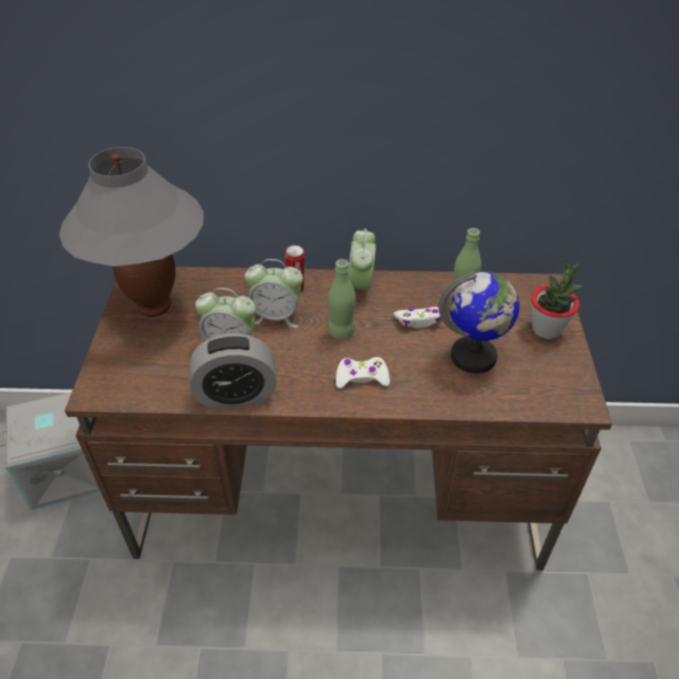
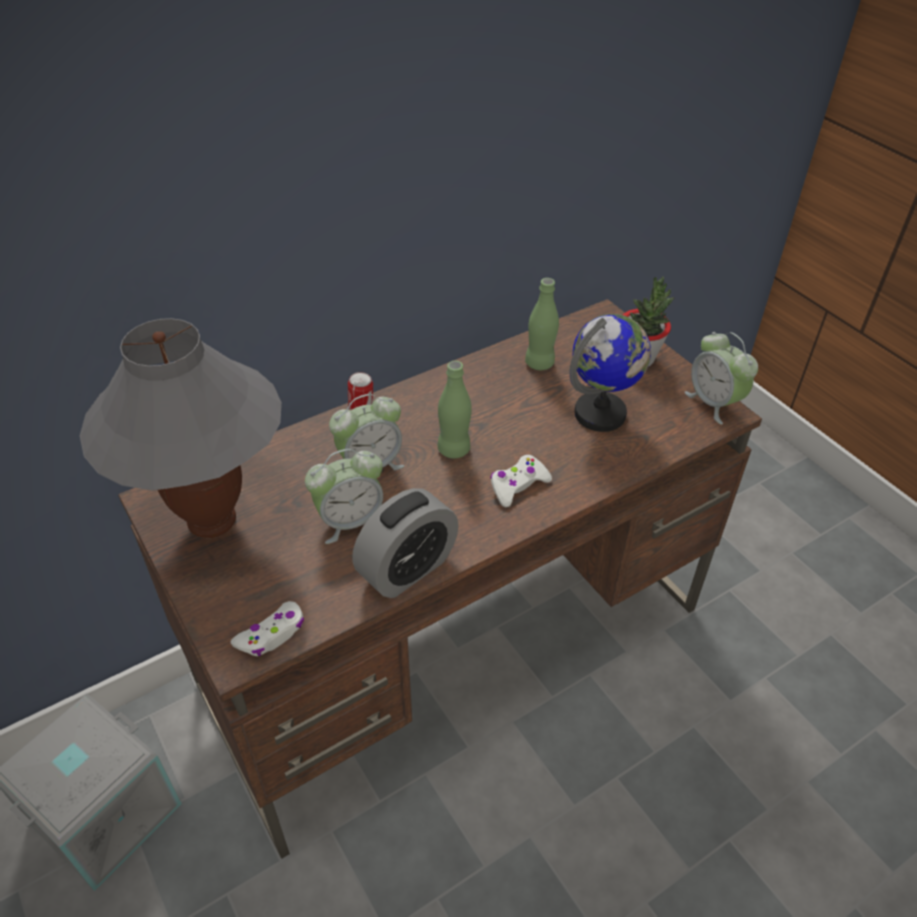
camera: 35 degrees left, 0 degrees up
(360, 287) = (429, 395): alarm clock -> alarm clock (714, 403)
(419, 320) = (519, 402): white game controller -> white game controller (272, 635)

